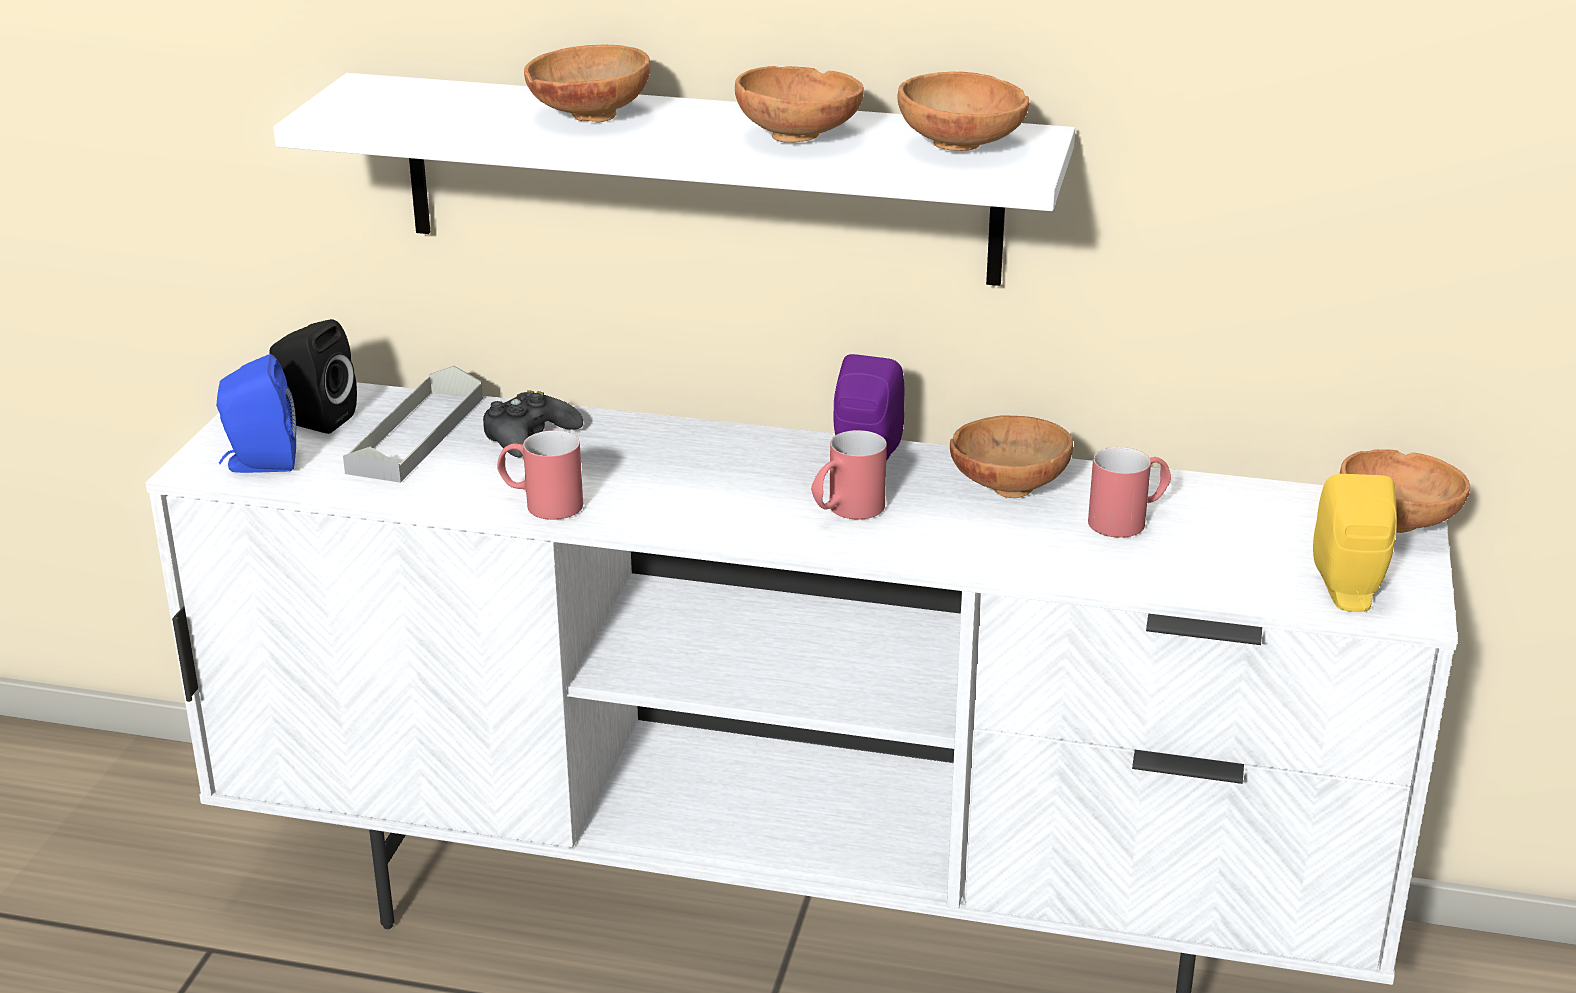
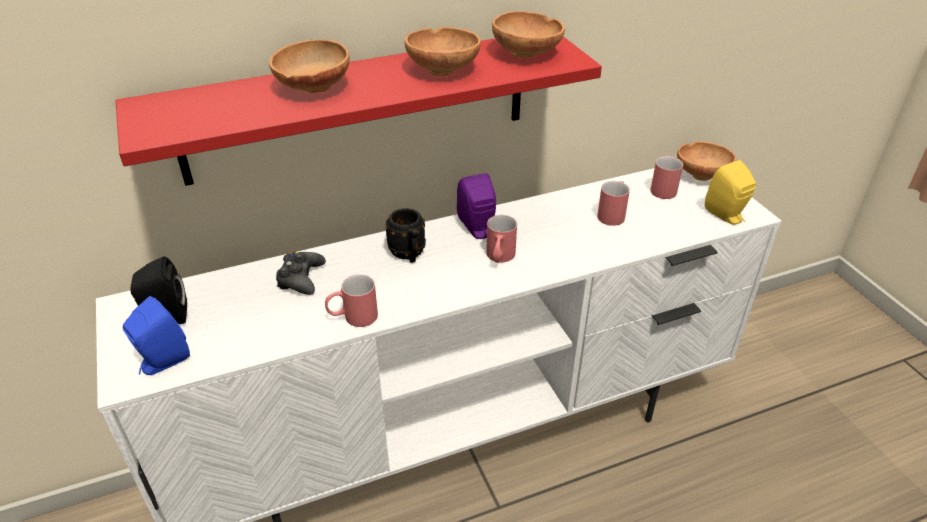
camera: 35 degrees left, 10 degrees up
(416, 435) = (237, 303): grey tray -> none
(699, 178) = (358, 106): white shelf -> red shelf
(714, 461) = (409, 255): none -> black mug
(1007, 485) = (548, 215): brown bowl -> none
(1284, 516) = (663, 188): none -> red mug

